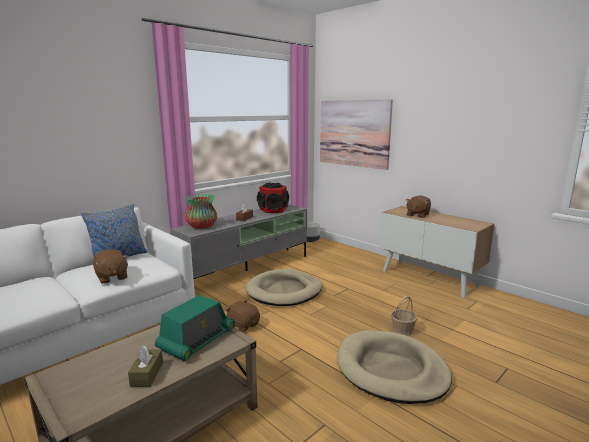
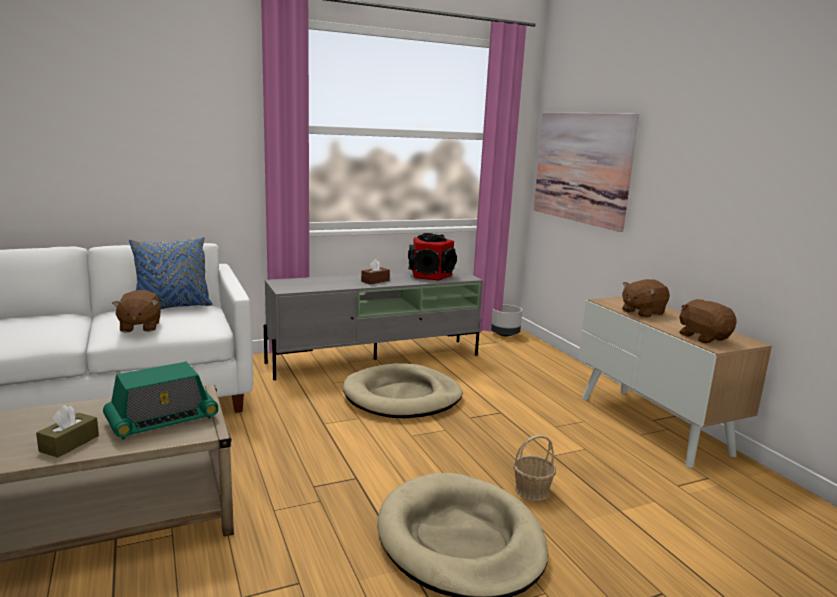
camera: 20 degrees right, 0 degrees up
(201, 227) = (305, 283): vase -> none
(243, 325) = (307, 429): brown plush toy -> brown plush toy (703, 337)

